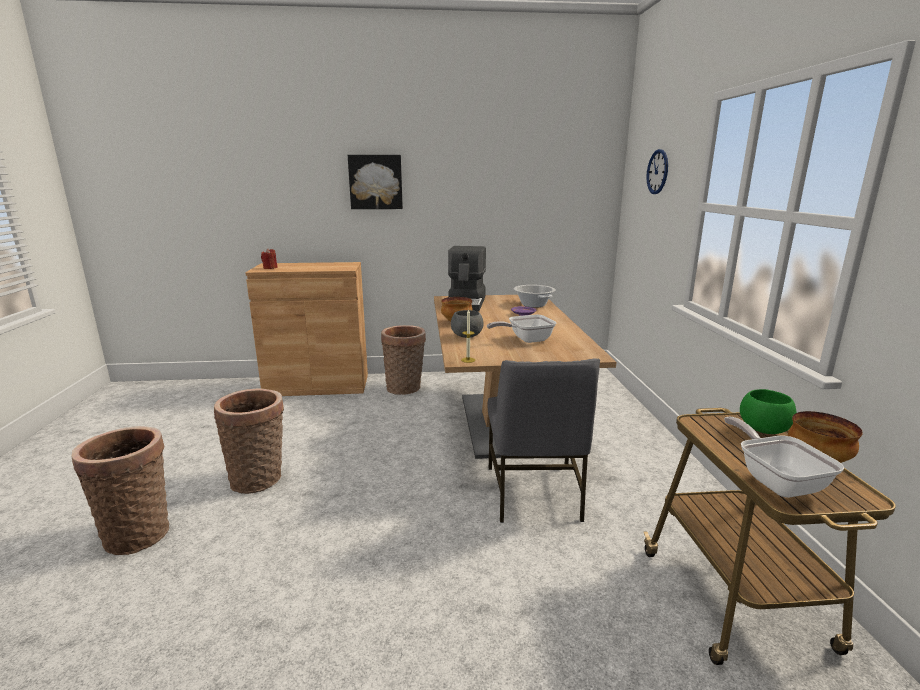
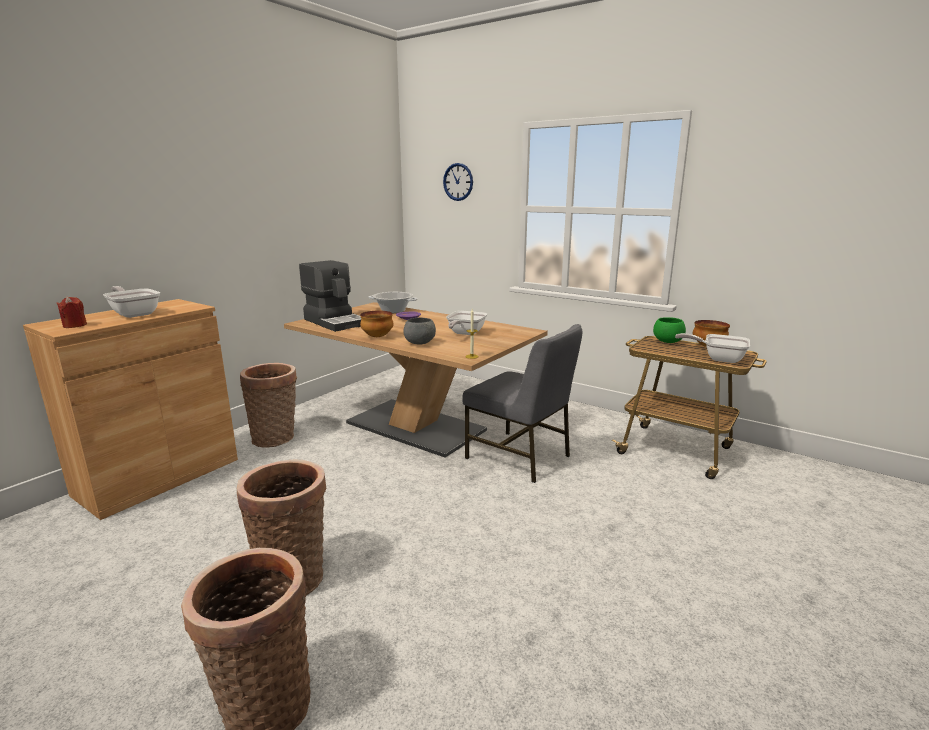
camera: 50 degrees left, 0 degrees up
(310, 266) = (134, 314): none -> frying pan
(375, 182) = (183, 193): picture -> none

